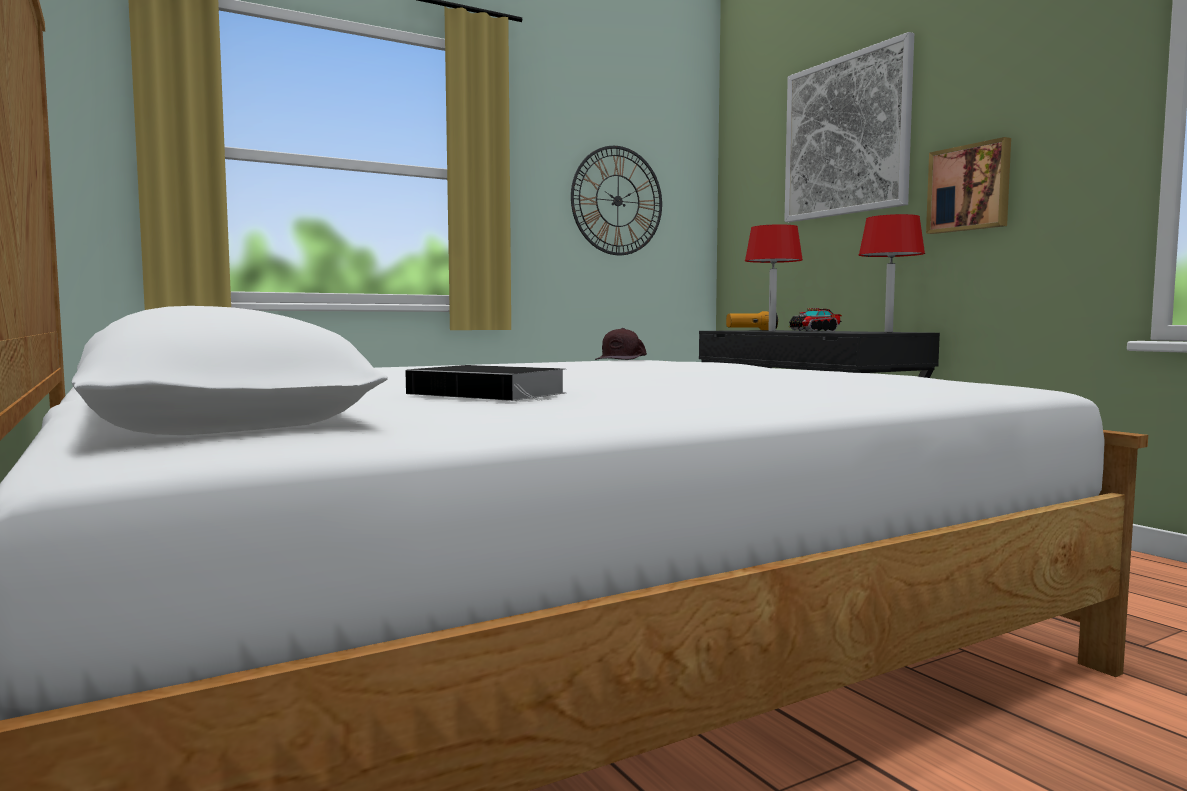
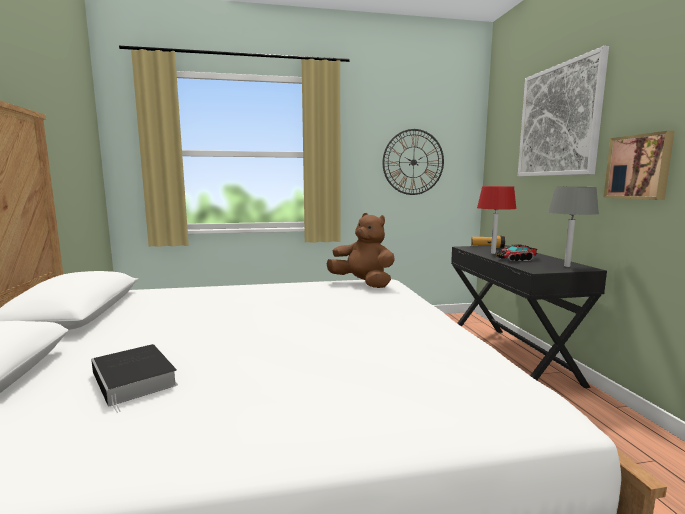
camera: 20 degrees right, 5 degrees up
(622, 359) = (363, 283): brown cap -> brown plush toy
(888, 332) = (566, 266): red table lamp -> grey table lamp

